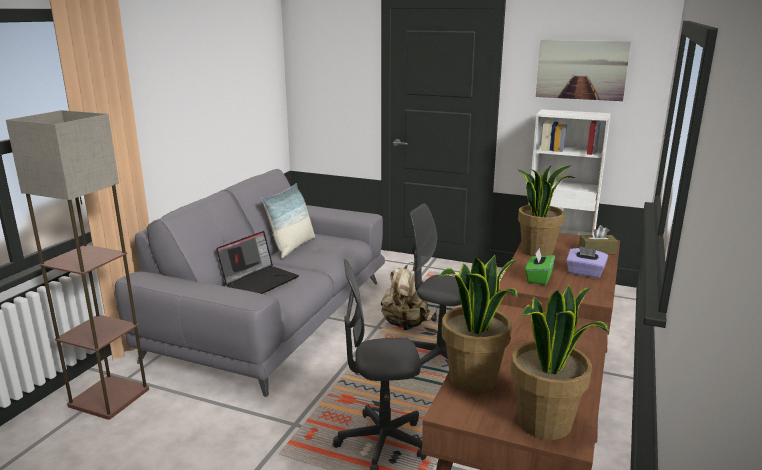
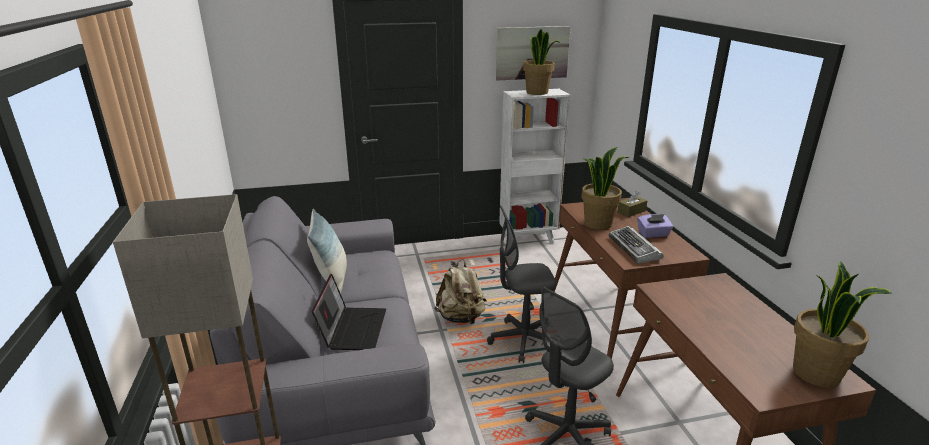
camera: 35 degrees left, 5 degrees up
(473, 379) = (733, 359): potted plant -> potted plant (537, 92)
(538, 278) = (634, 249): green tissue box -> keyboard

